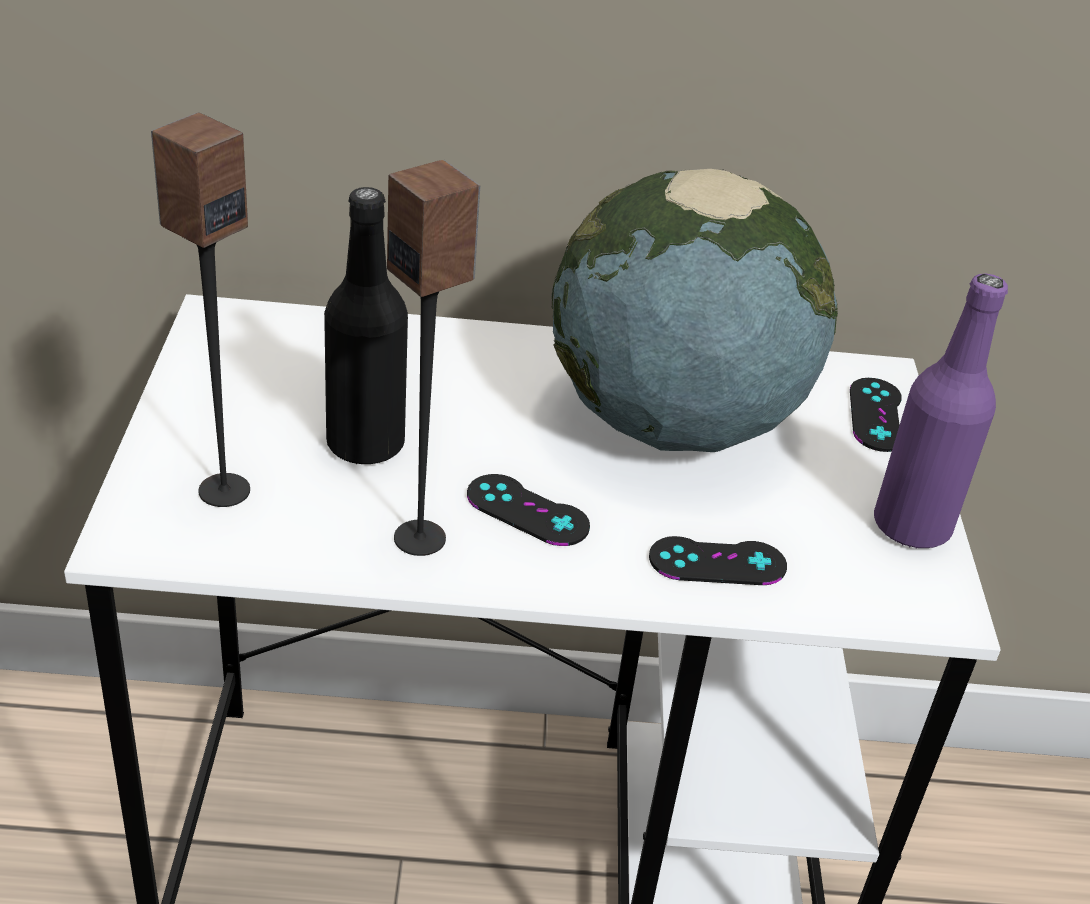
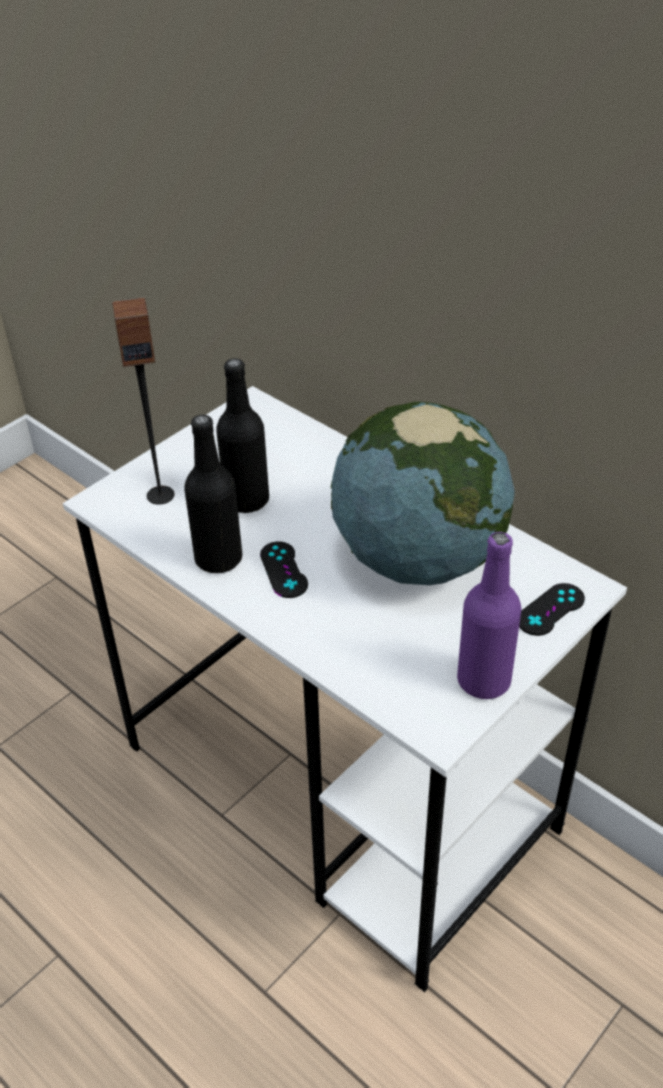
camera: 45 degrees right, 5 degrees up
(421, 538) = (218, 559): speaker -> black bottle
(717, 562) = (347, 643): black game controller -> none

